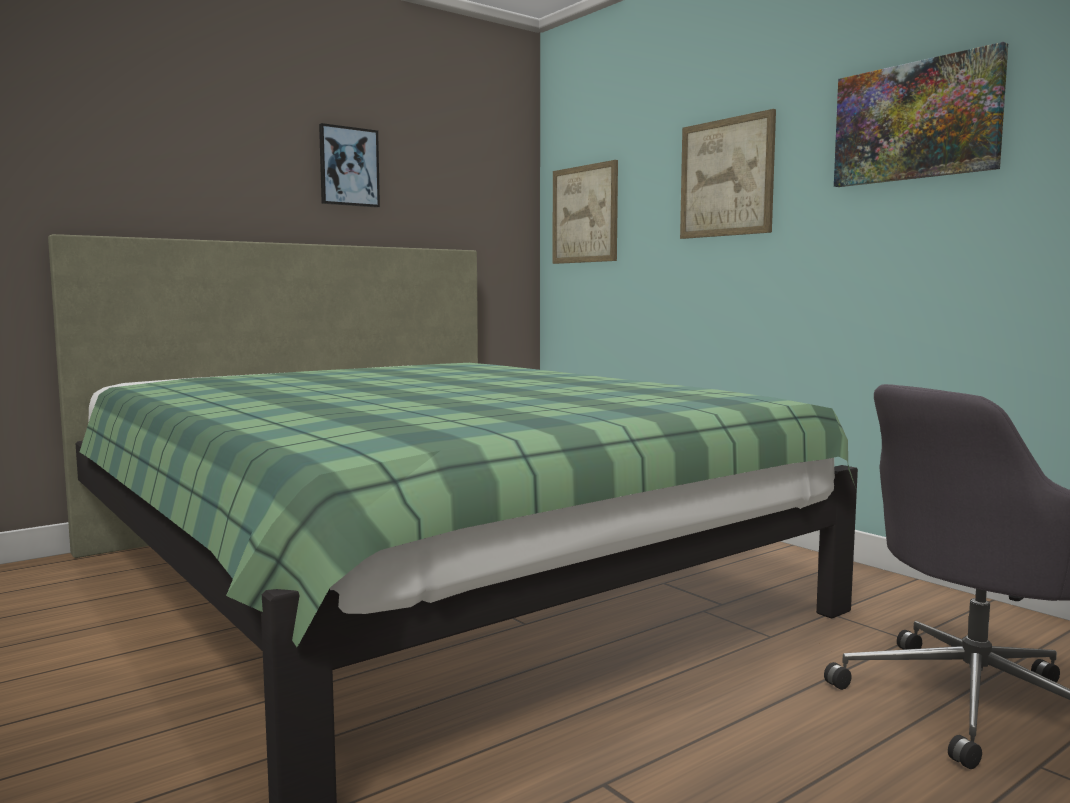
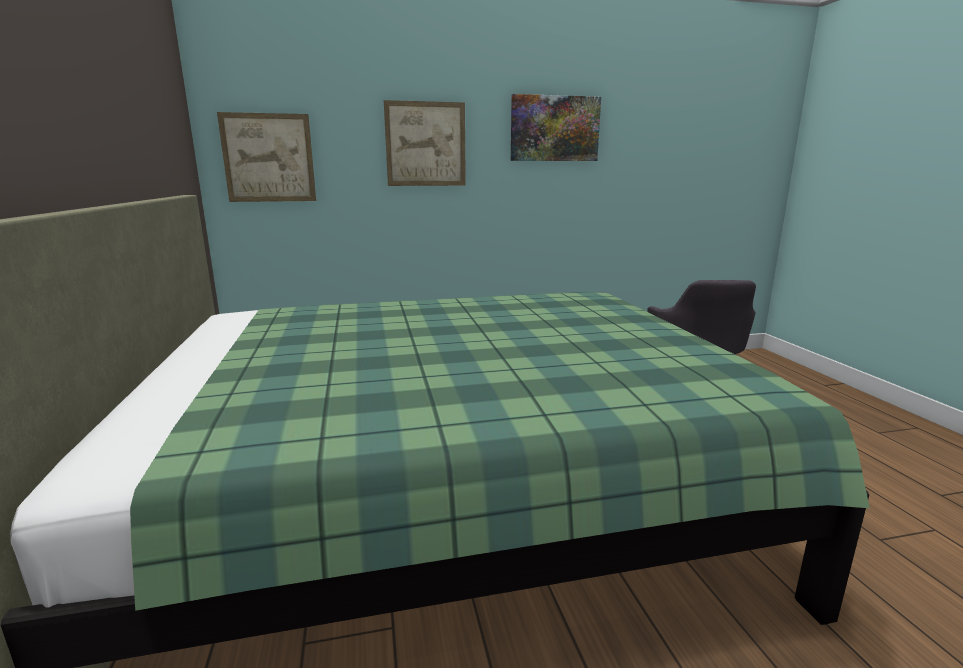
camera: 65 degrees left, 10 degrees up
(348, 166) = (99, 96): picture -> none

